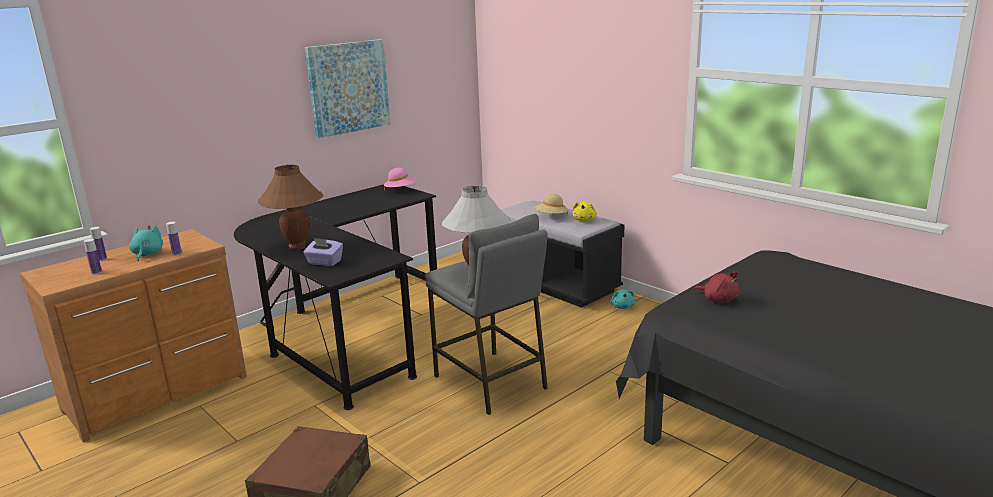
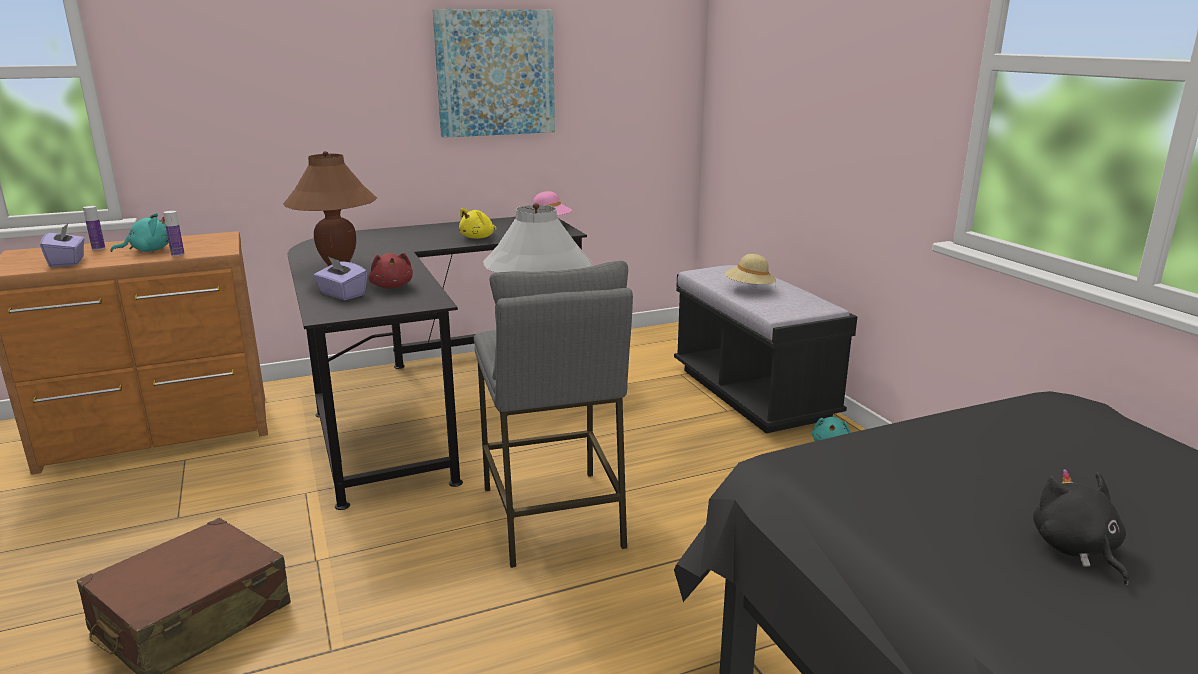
camera: 20 degrees right, 0 degrees up
(96, 272) = (68, 262): bottle -> purple tissue box
(147, 254) = (148, 251): turquoise plush toy -> turquoise plush toy turned 45 degrees clockwise
(584, 220) = (795, 300): yellow plush toy -> yellow plush toy (478, 237)
(718, 299) = (890, 464): red plush toy -> red plush toy (392, 286)
(817, 318) = (1076, 549): none -> black plush toy

